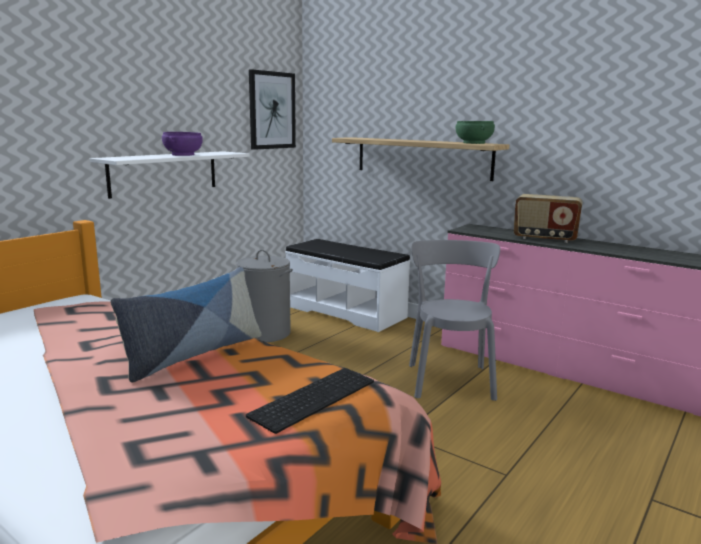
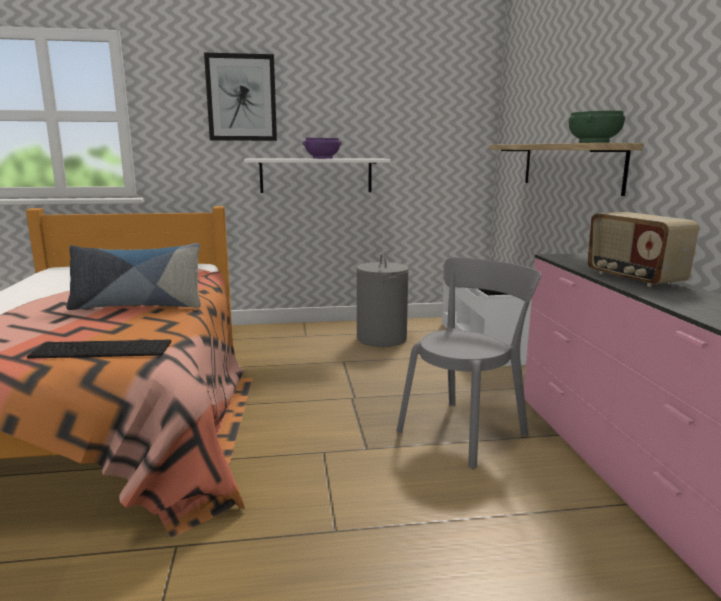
camera: 45 degrees right, 0 degrees up
(272, 110) = (451, 118): picture -> picture (241, 98)

